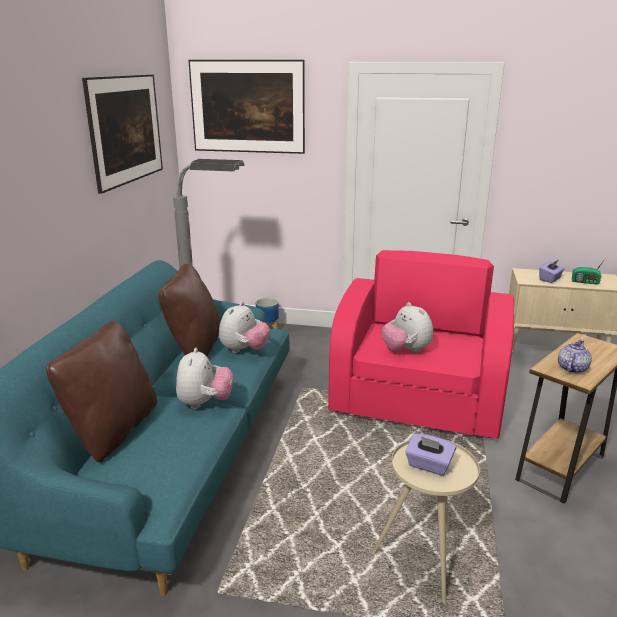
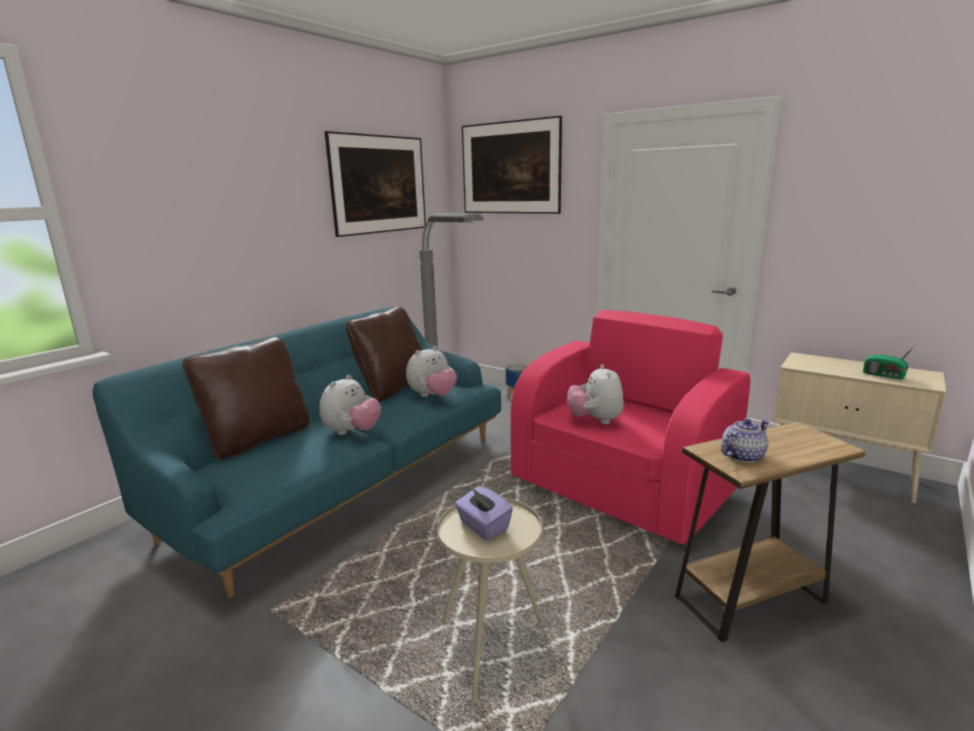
camera: 25 degrees right, 5 degrees down
(550, 279) = (832, 367): purple tissue box -> none

